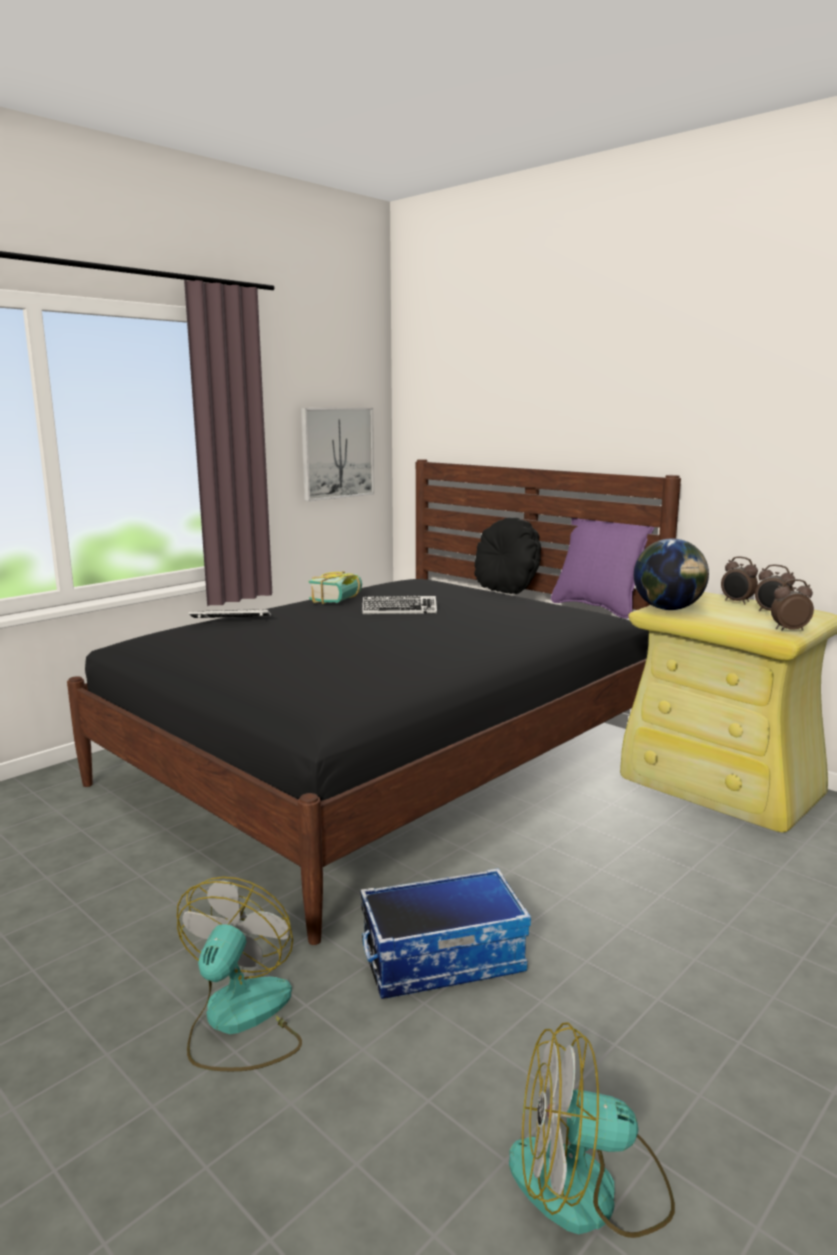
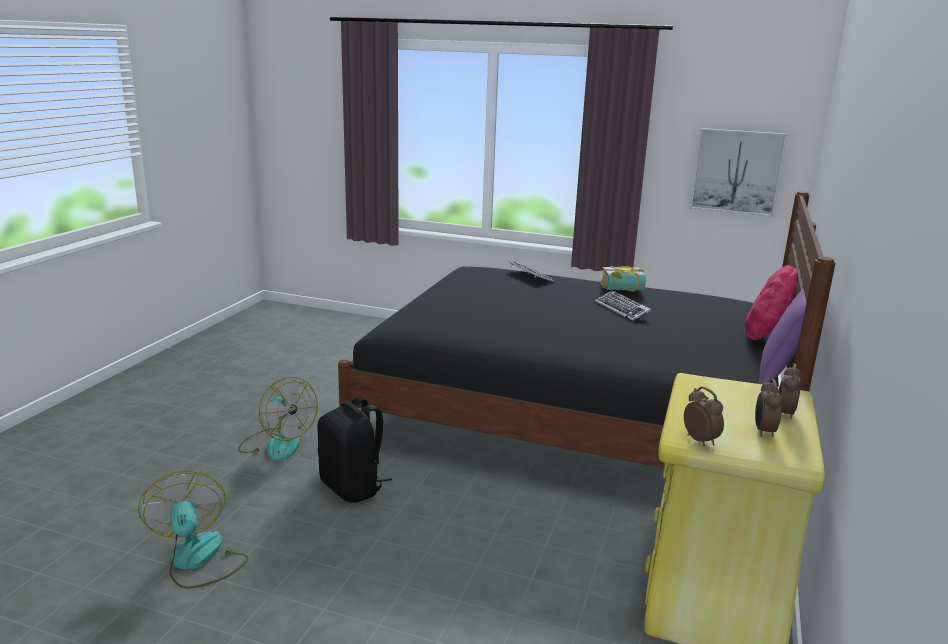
camera: 65 degrees right, 5 degrees up
(239, 1021) = (277, 443): fan -> fan turned 60 degrees clockwise
(443, 958) = (353, 487): storage box -> black backpack
(506, 591) = (765, 337): black pillow -> pink pillow
(668, 609) = (704, 384): globe -> none

